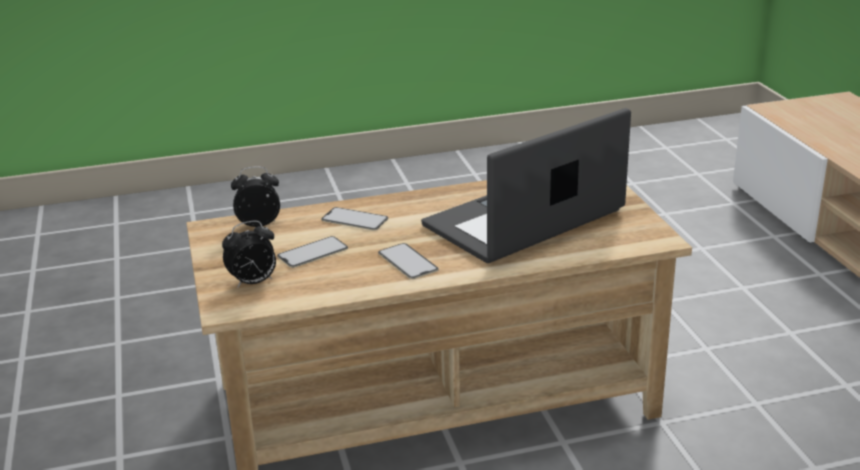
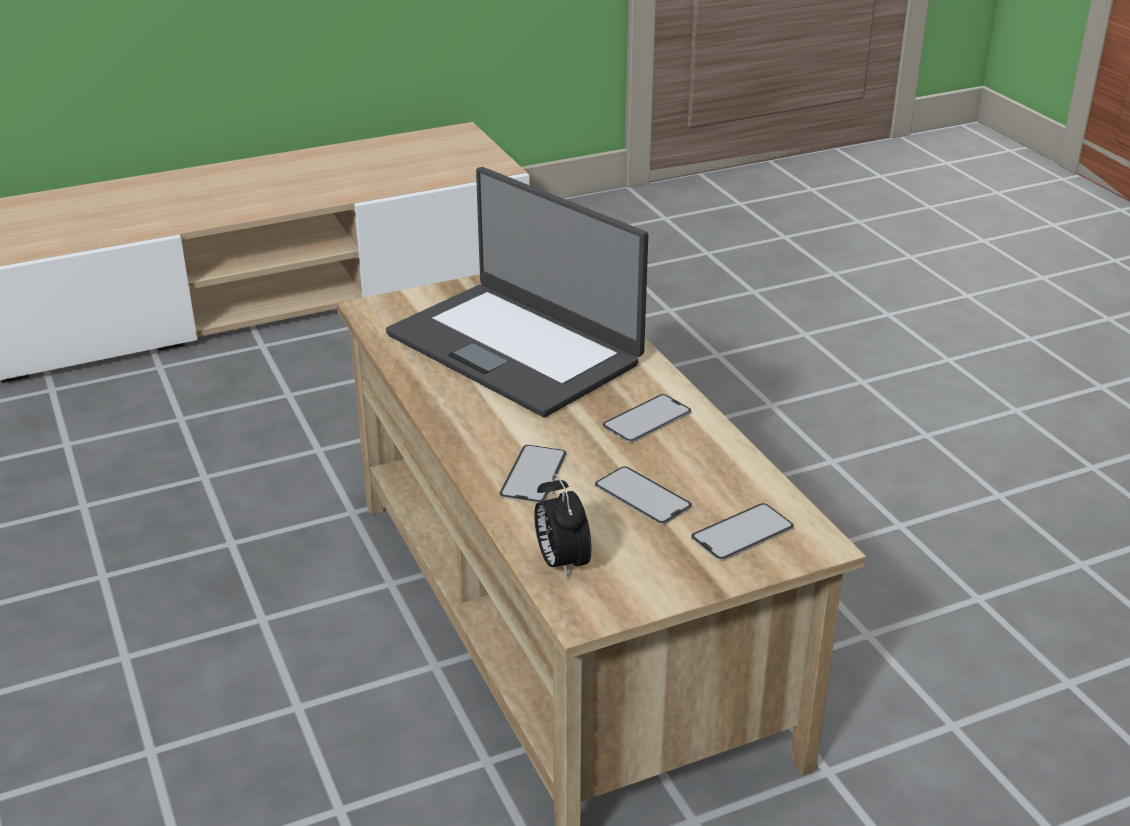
camera: 100 degrees left, 5 degrees up
(253, 283) = (742, 533): alarm clock -> phone

